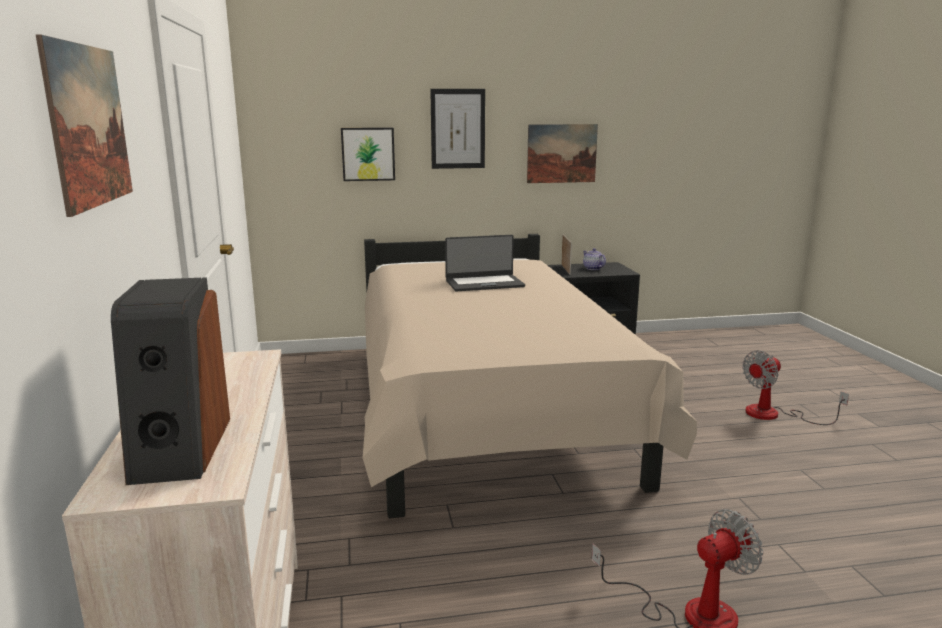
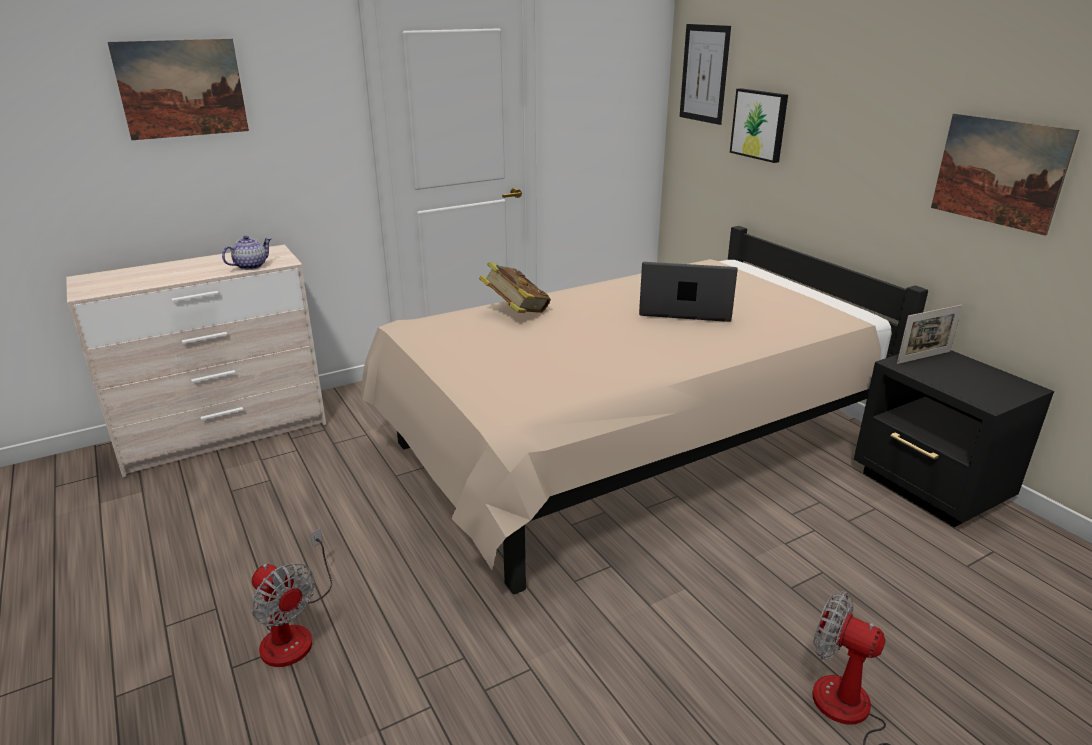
camera: 70 degrees right, 10 degrees up
(179, 448) = (132, 277): speaker -> none
(433, 323) = (515, 312): none -> book
(458, 129) = (857, 107): picture -> picture (704, 74)
(484, 283) = (685, 310): laptop -> laptop turned 135 degrees clockwise
(592, 268) = (965, 375): teapot -> teapot (251, 266)

